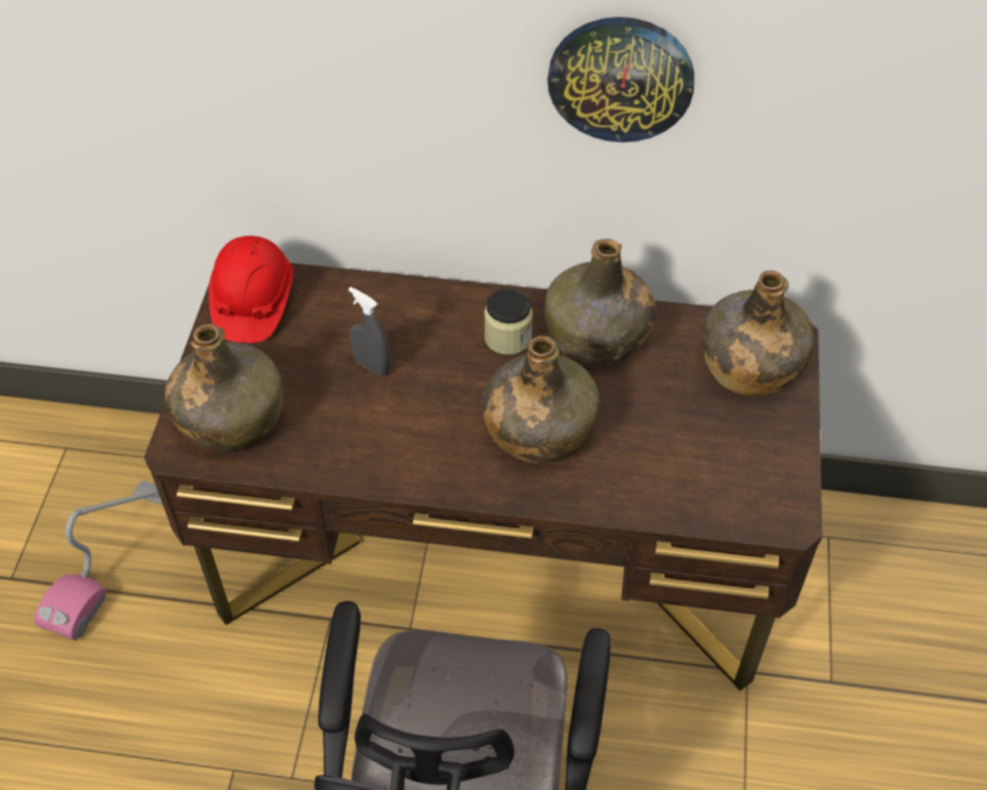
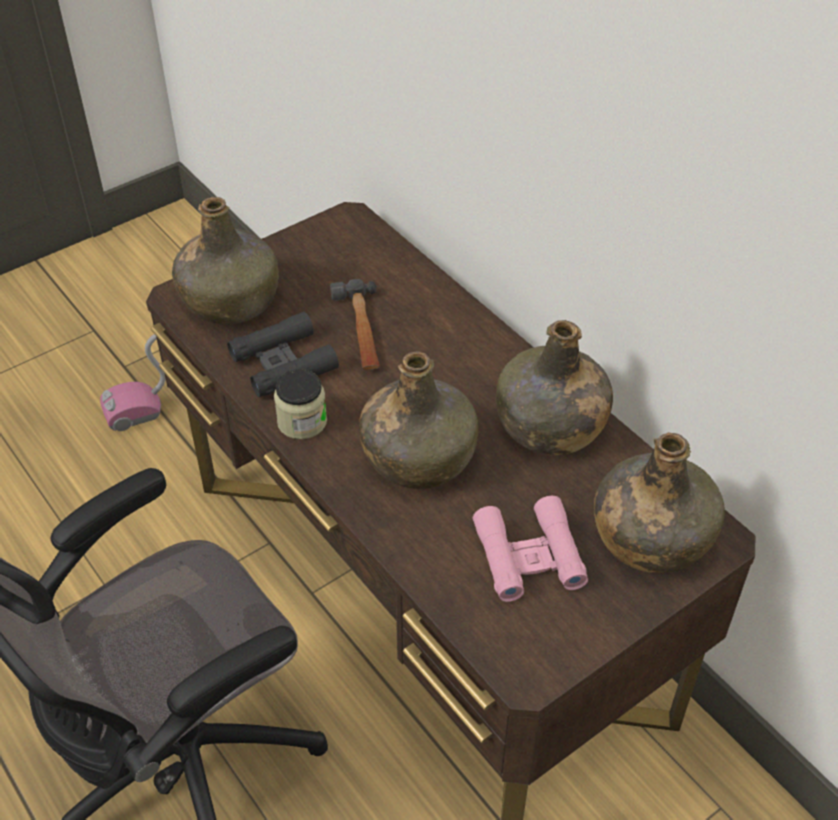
camera: 45 degrees right, 5 degrees down
(253, 303) = (337, 239): red hard hat -> none
(345, 437) = (283, 363): none -> black binoculars
(372, 366) = (360, 331): grey spray bottle -> hammer
(508, 337) = (480, 379): jar -> jar (302, 422)
(621, 78) = (641, 166): wall clock -> none
(695, 441) = (529, 556): none -> pink binoculars

